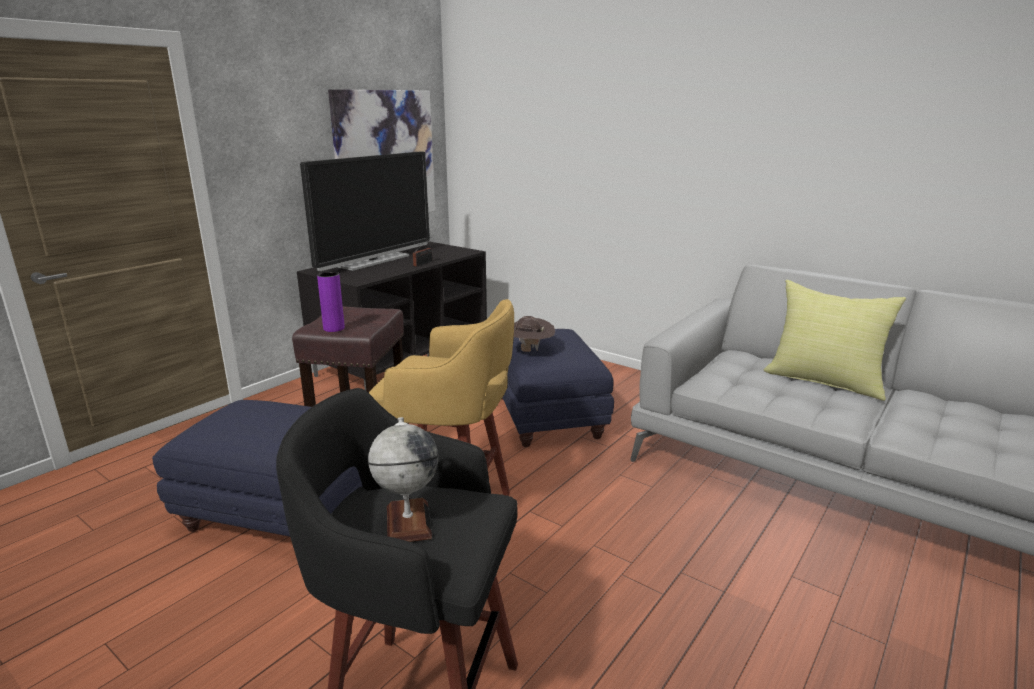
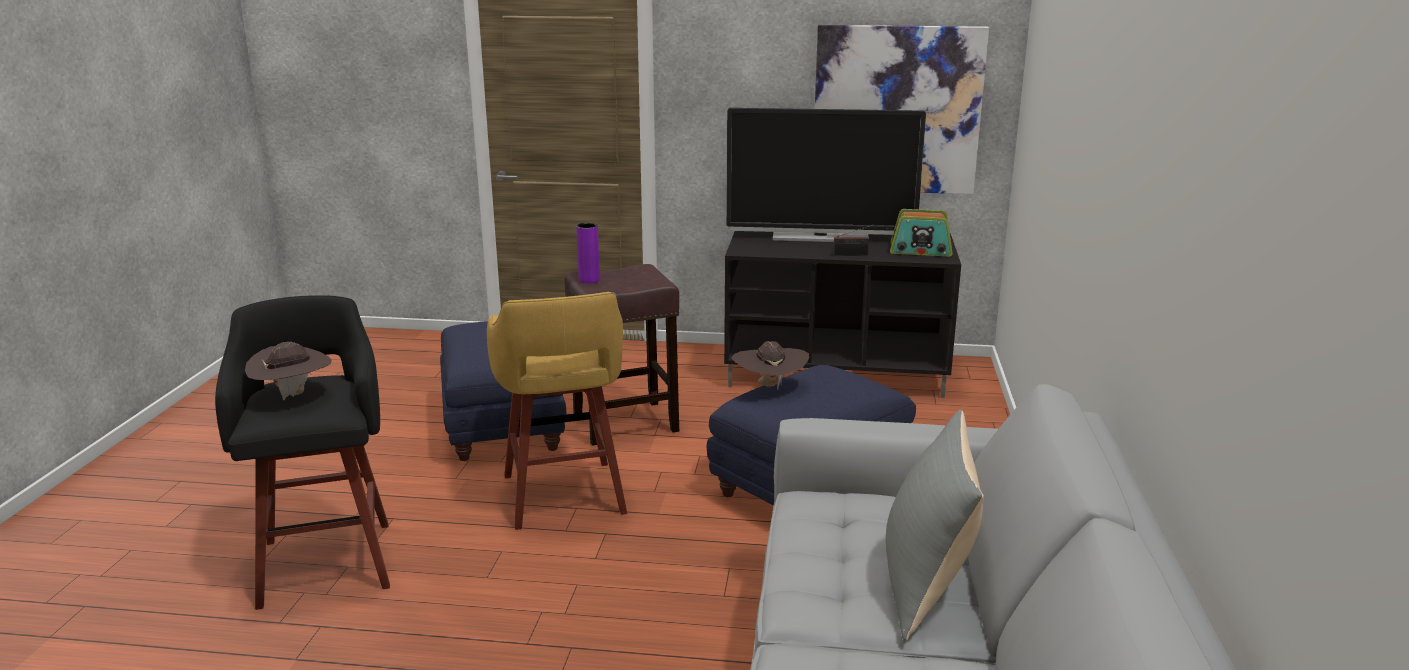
camera: 60 degrees right, 0 degrees up
(408, 522) = (293, 395): globe -> brown hat
(446, 251) = (920, 250): none -> radio
(824, 381) = (926, 585): yellow pillow -> grey pillow

